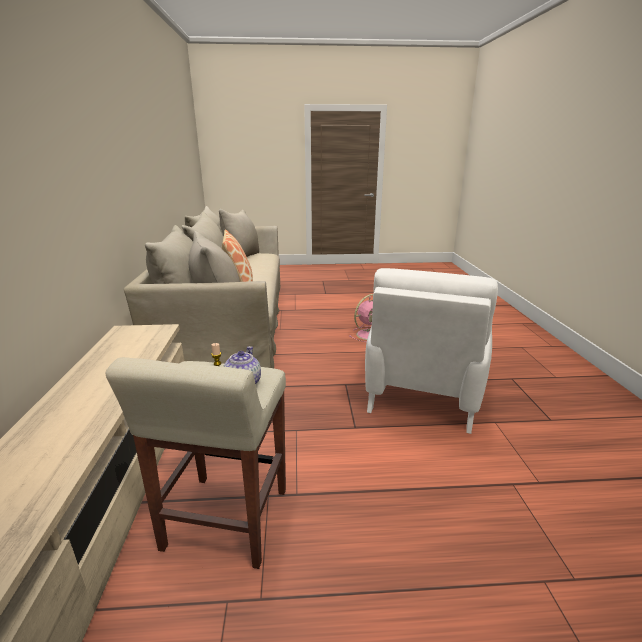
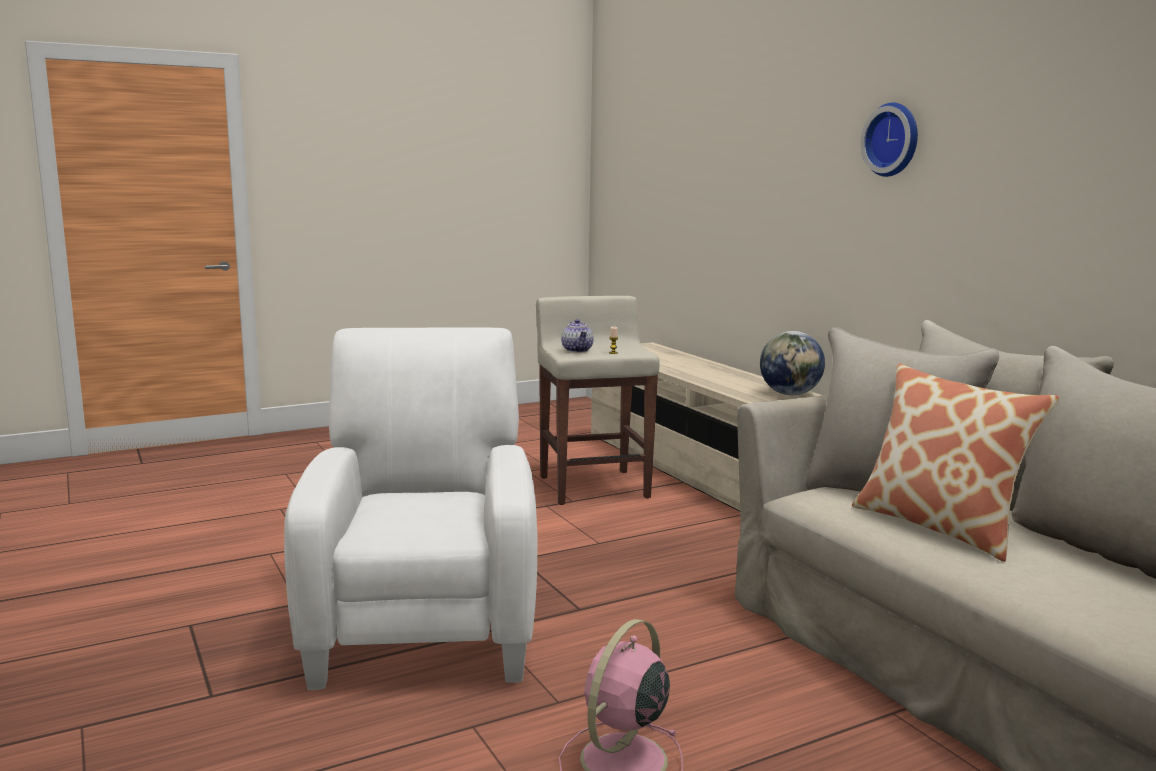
camera: 155 degrees right, 10 degrees down
(48, 129) = (894, 140): none -> wall clock
(102, 361) = (790, 394): none -> globe

